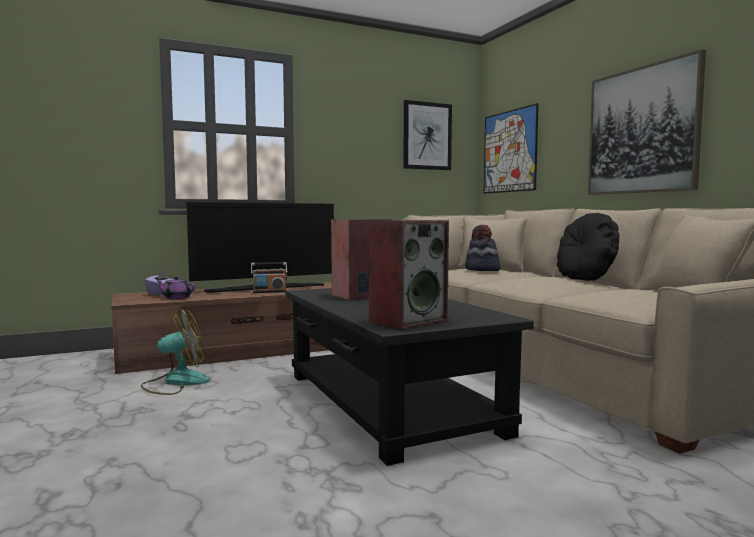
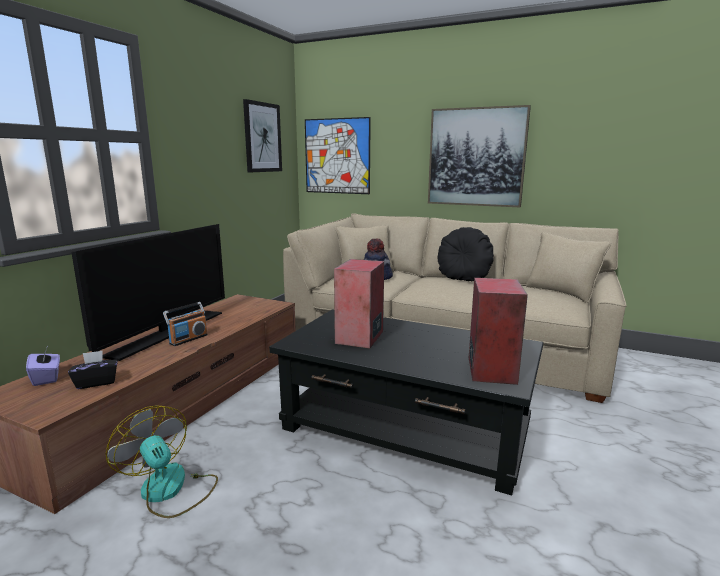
camera: 40 degrees left, 10 degrees up
(176, 298) = (96, 382): purple teapot -> black tissue box
(176, 382) = (170, 491): fan -> fan turned 60 degrees counterclockwise

